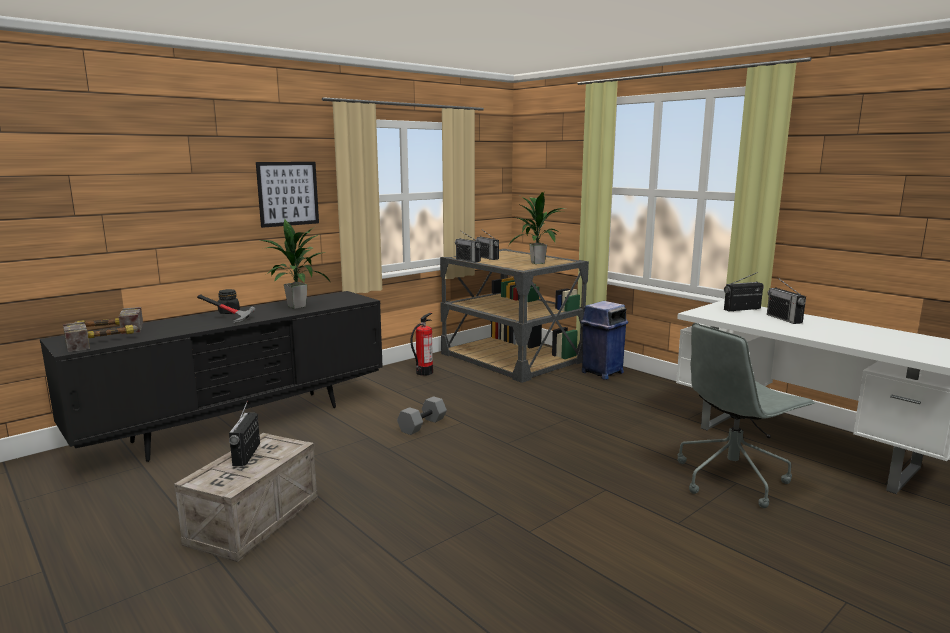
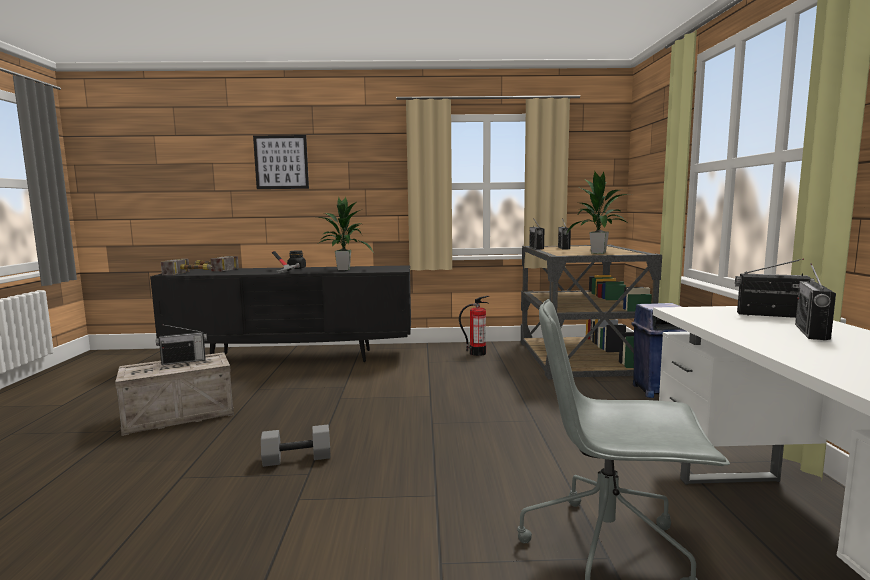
camera: 40 degrees right, 5 degrees down
(246, 454) = (184, 361): radio -> radio turned 150 degrees counterclockwise
(288, 193) = (369, 179): picture -> picture (281, 162)
(422, 425) = (397, 389): grey dumbbell -> grey dumbbell (298, 458)

